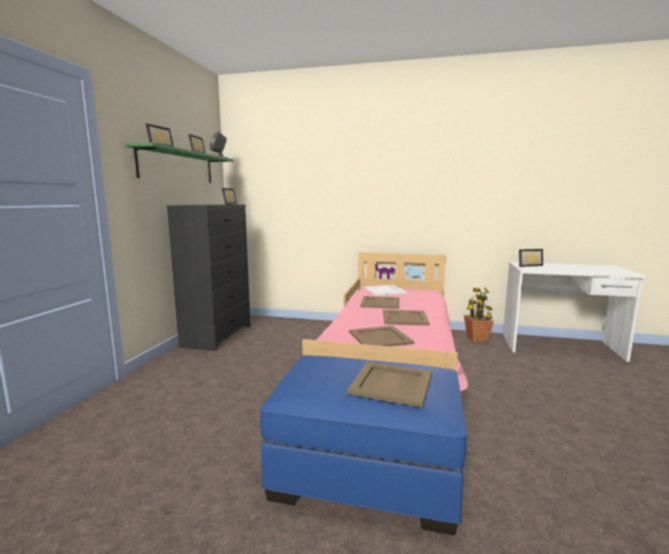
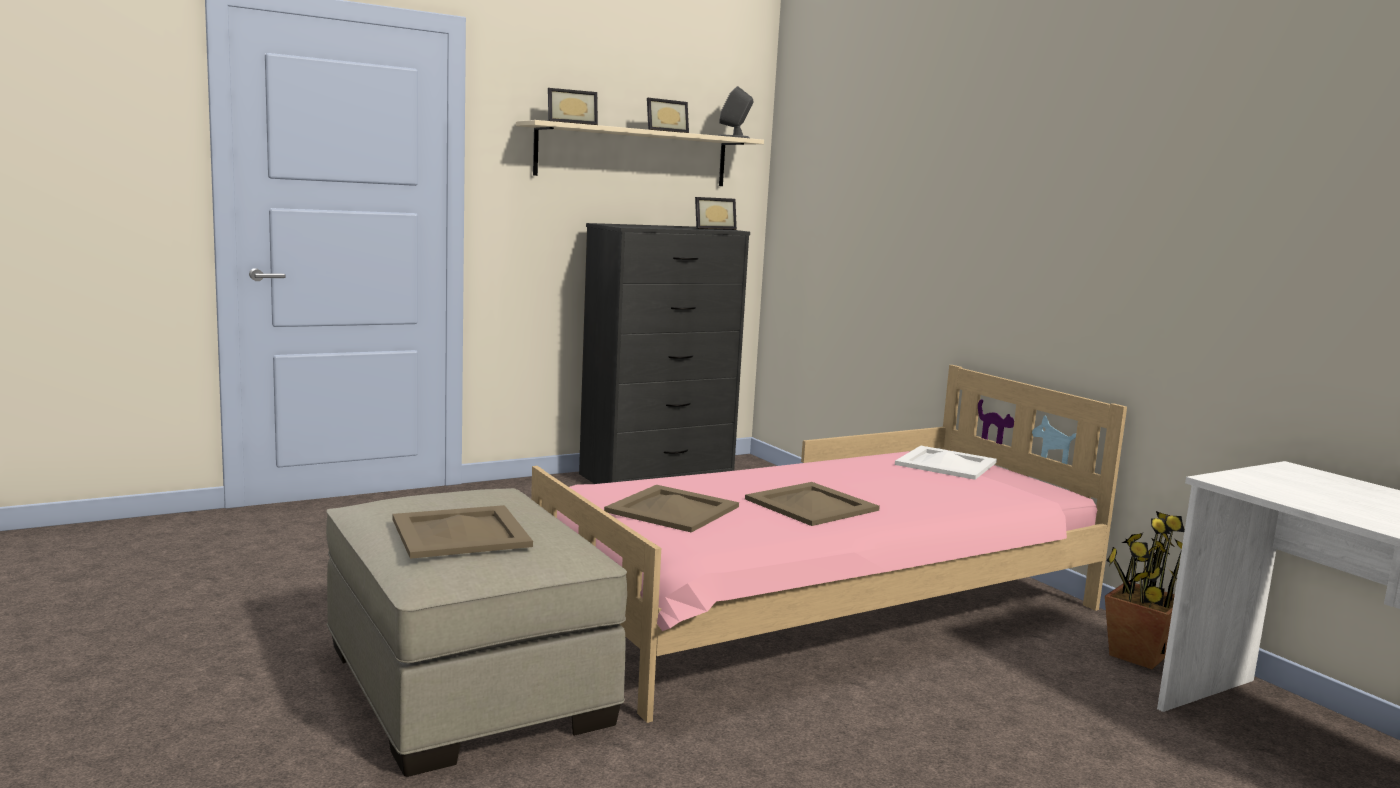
camera: 45 degrees right, 0 degrees up
(177, 167) = (633, 156): green shelf -> beige shelf
(367, 471) = (467, 684): blue ottoman -> beige ottoman
(380, 302) = (859, 475): beige tray -> none
(528, 265) = (1283, 477): picture frame -> none

